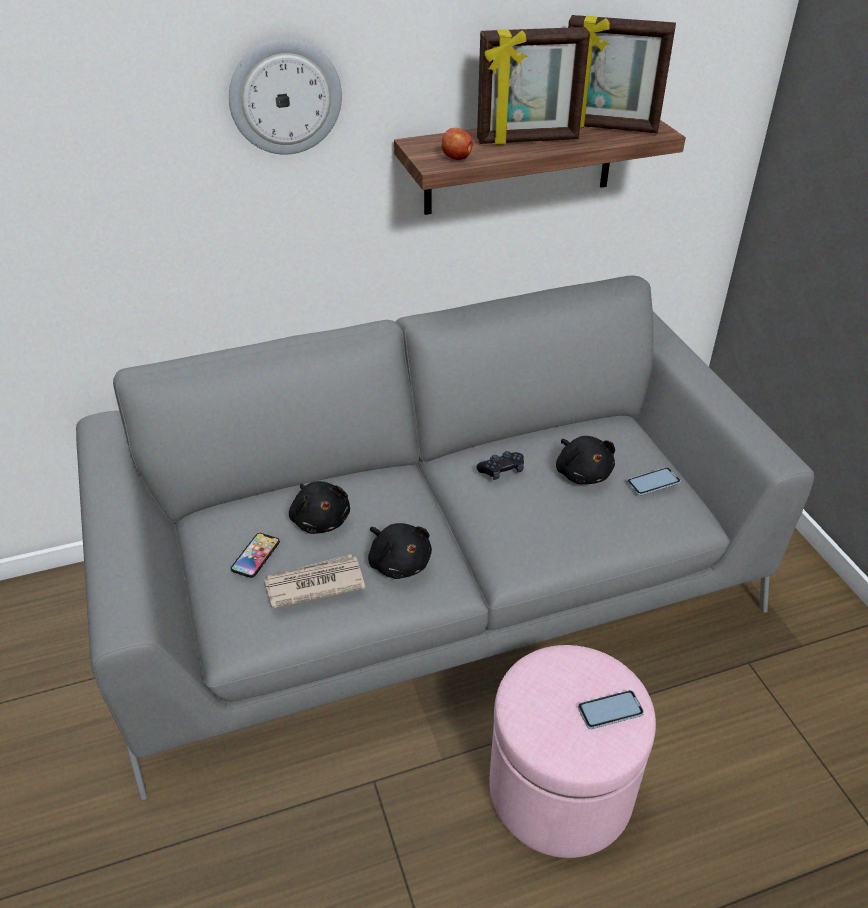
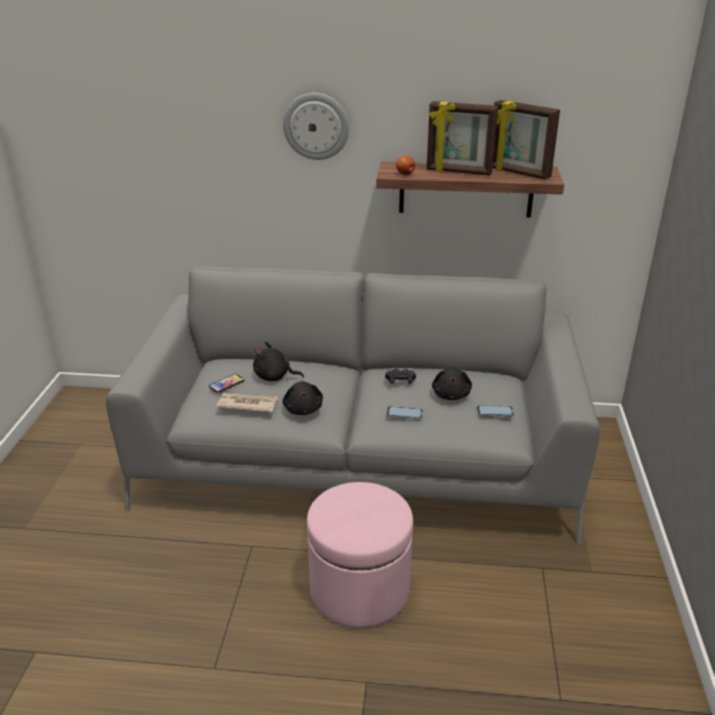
camera: 25 degrees right, 10 degrees down
(320, 519) = (274, 377): black plush toy -> black plush toy turned 105 degrees clockwise
(610, 710) = (378, 521): phone -> phone (404, 413)

